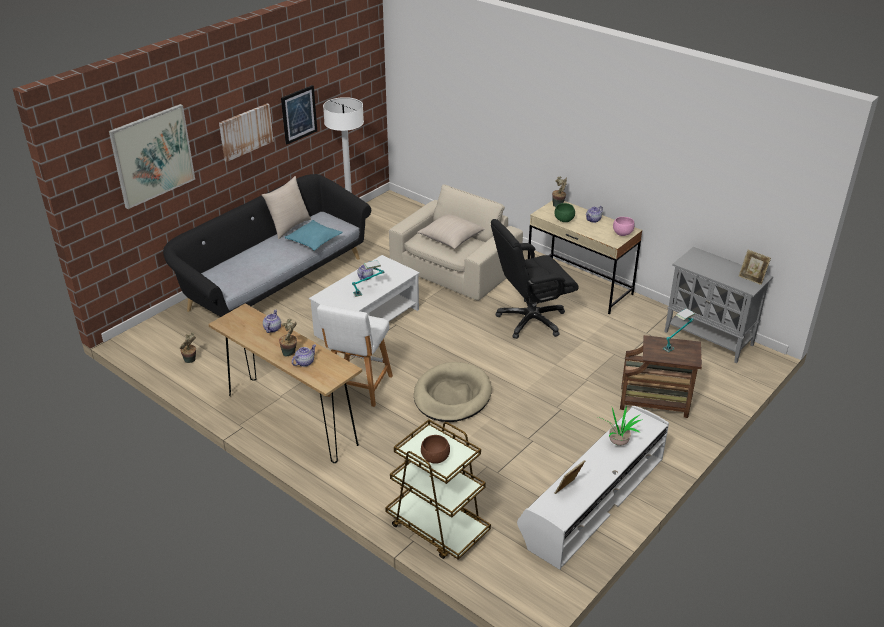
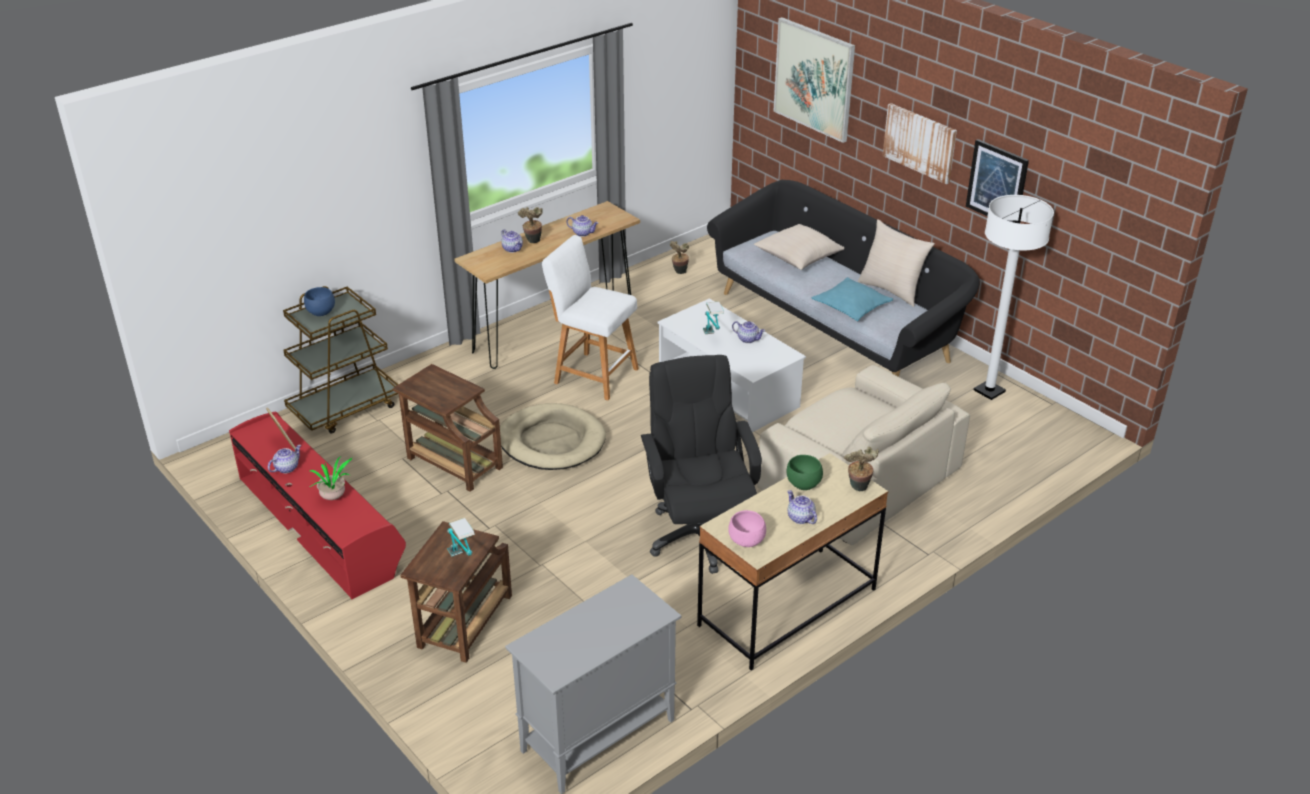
camera: 100 degrees right, 0 degrees up
(436, 459) = (320, 313): brown bowl -> blue bowl
(451, 238) = (849, 422): beige pillow -> beige pillow (798, 257)
(493, 442) = (452, 462): none -> brown side table
(592, 499) = (320, 522): white tv stand -> red tv stand
(596, 479) = (287, 468): none -> teapot
(752, 278) = (554, 659): picture frame -> none

